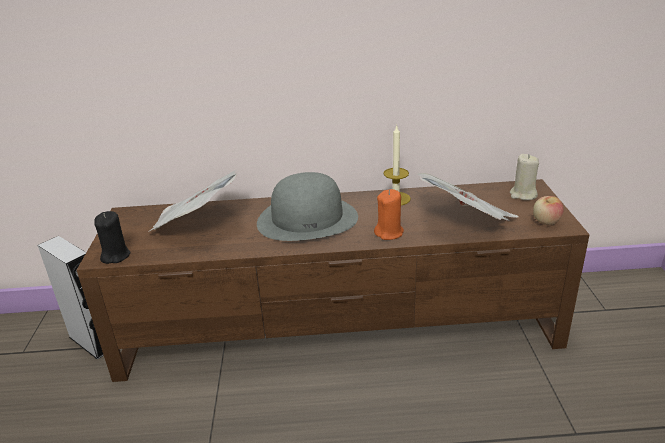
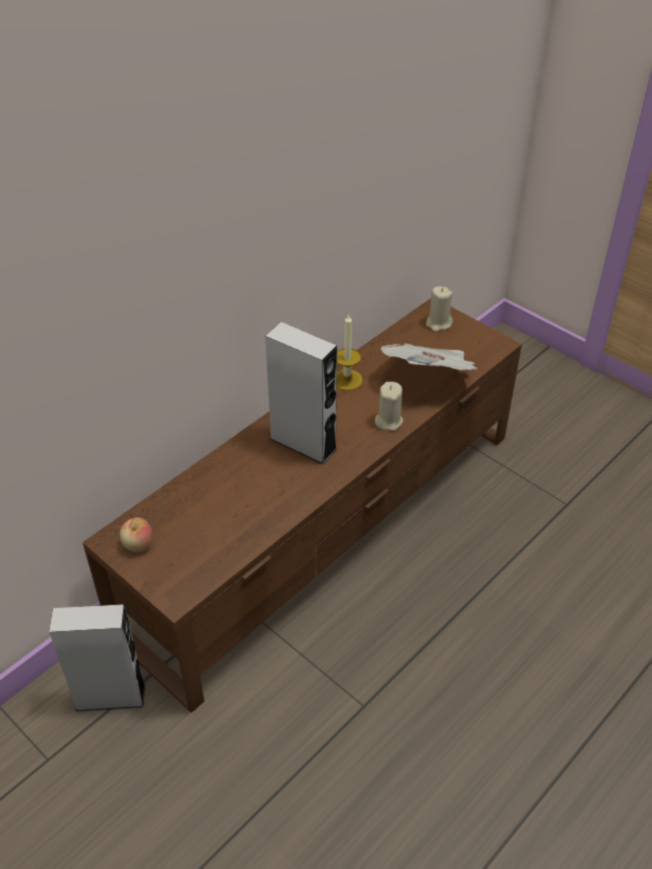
camera: 45 degrees left, 15 degrees up
(115, 256) = (188, 586): black candle -> none
(196, 223) = (208, 507): newspaper -> none
(308, 219) = (303, 443): grey hat -> grey speaker
(389, 233) = (388, 421): orange candle -> beige candle
(546, 222) = (483, 346): apple -> apple (138, 544)

